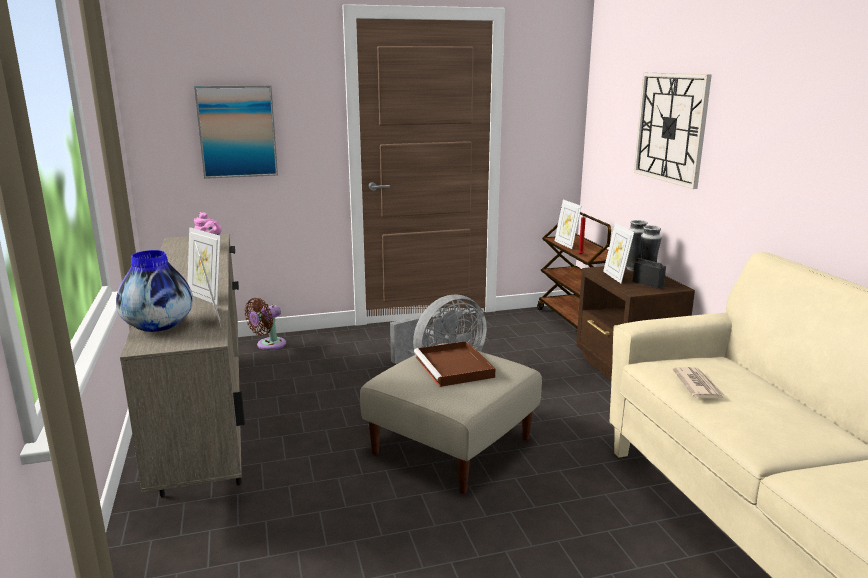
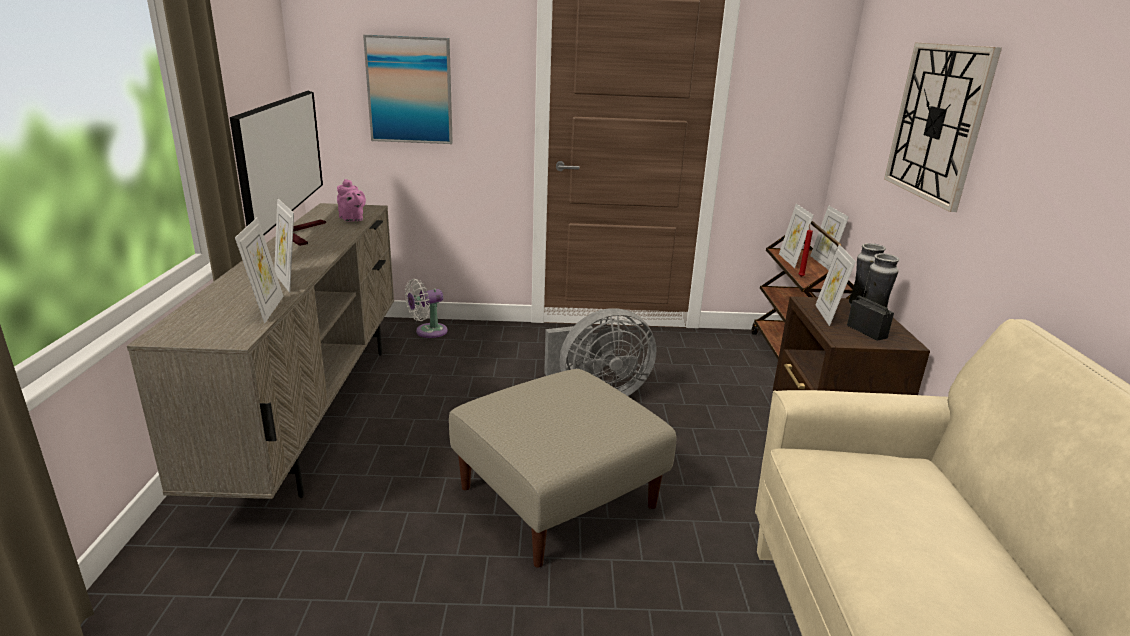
camera: 15 degrees right, 5 degrees up
(159, 326) = (204, 311): vase -> none
(172, 262) = (298, 232): none -> television
(268, 345) = (428, 332): brown fan -> white fan
(455, 367) = (567, 406): brown tray -> none
(590, 243) = (823, 262): none -> picture frame
(697, 385) = (854, 506): newspaper -> none

